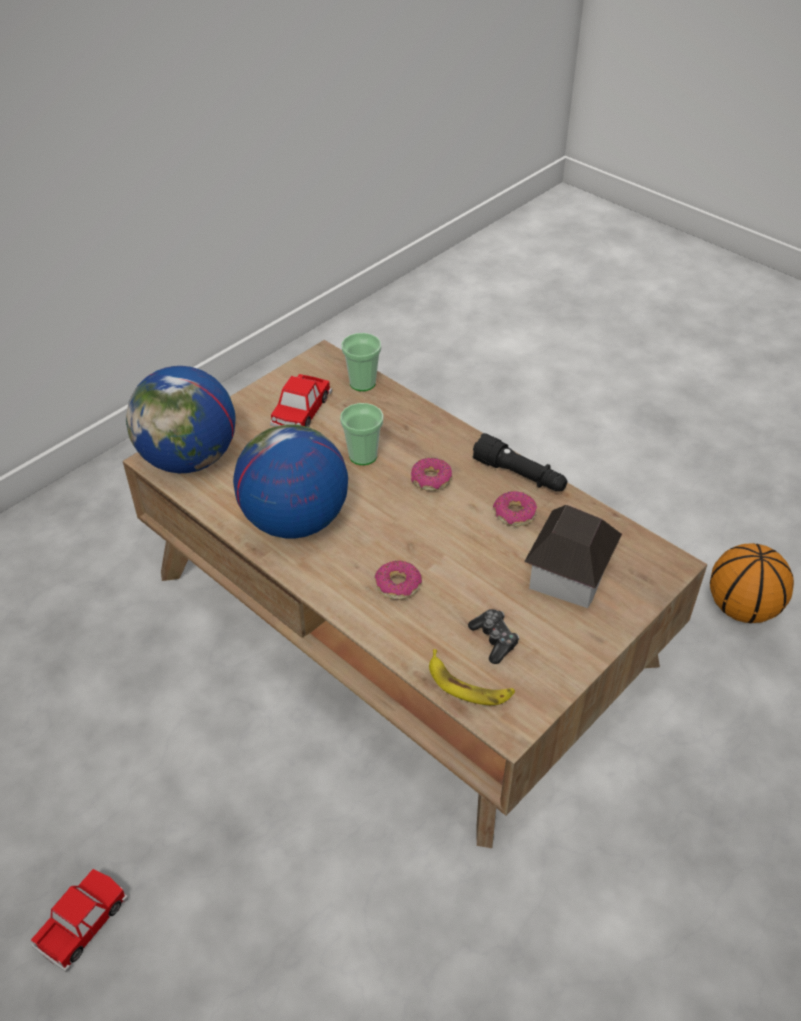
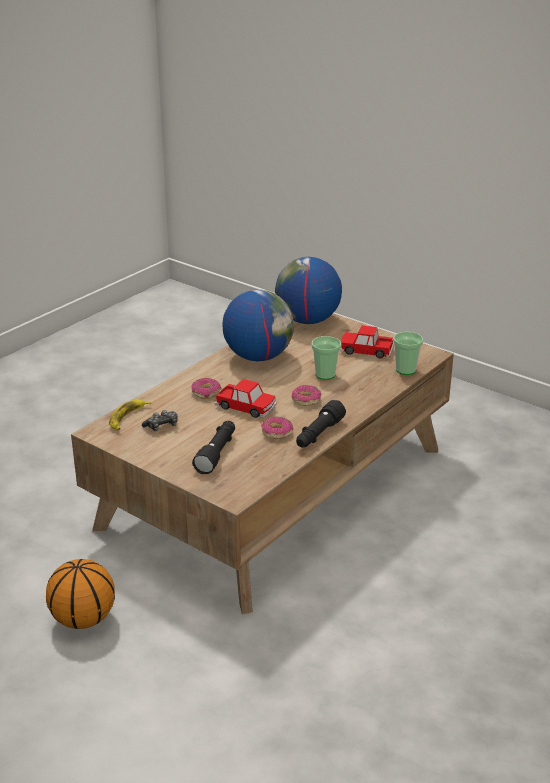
camera: 85 degrees right, 15 degrees down
(83, 922) = (65, 403): toy car -> toy car (246, 407)
(568, 577) = (217, 453): toy house -> black flashlight
(742, 607) = (314, 671): basketball -> basketball (84, 619)

